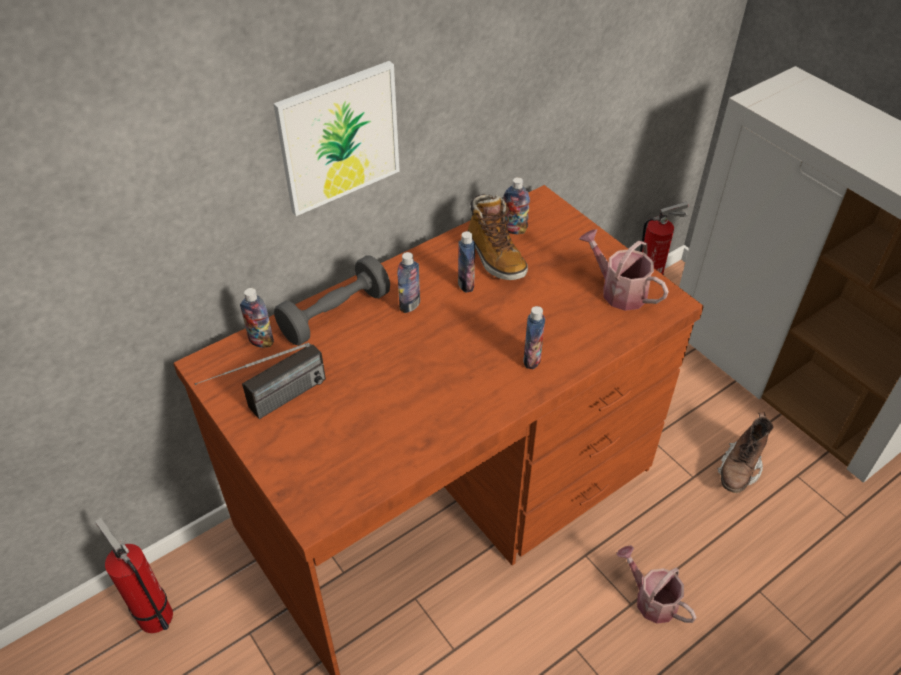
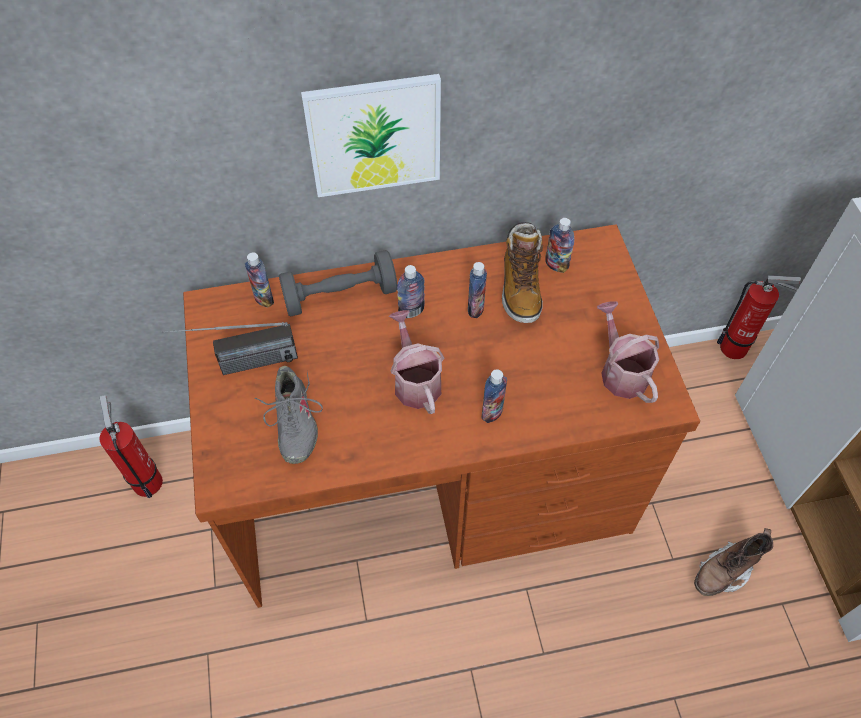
camera: 25 degrees right, 10 degrees up
(355, 434) = (293, 423): none -> grey shoe
(651, 599) = (564, 658): watering can -> watering can (415, 381)

